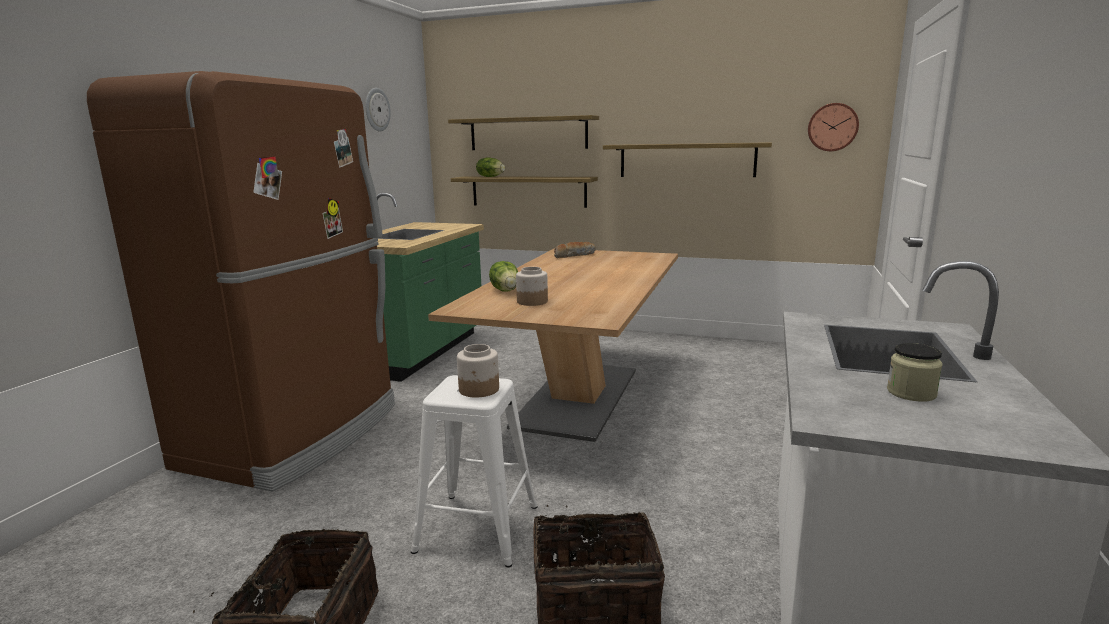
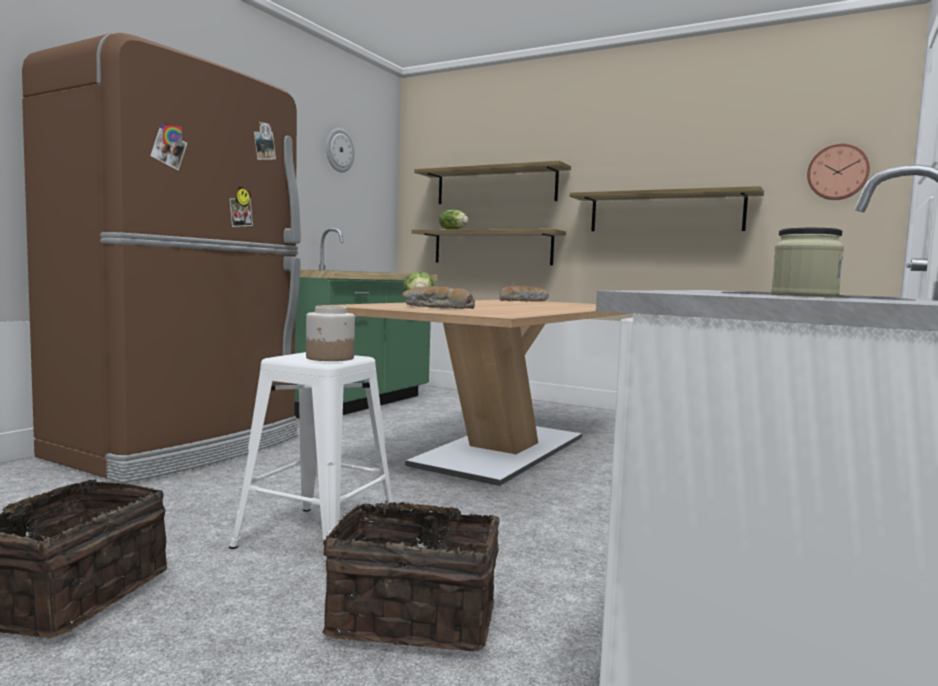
camera: 10 degrees right, 10 degrees down
(532, 302) = (437, 307): jar -> bread

